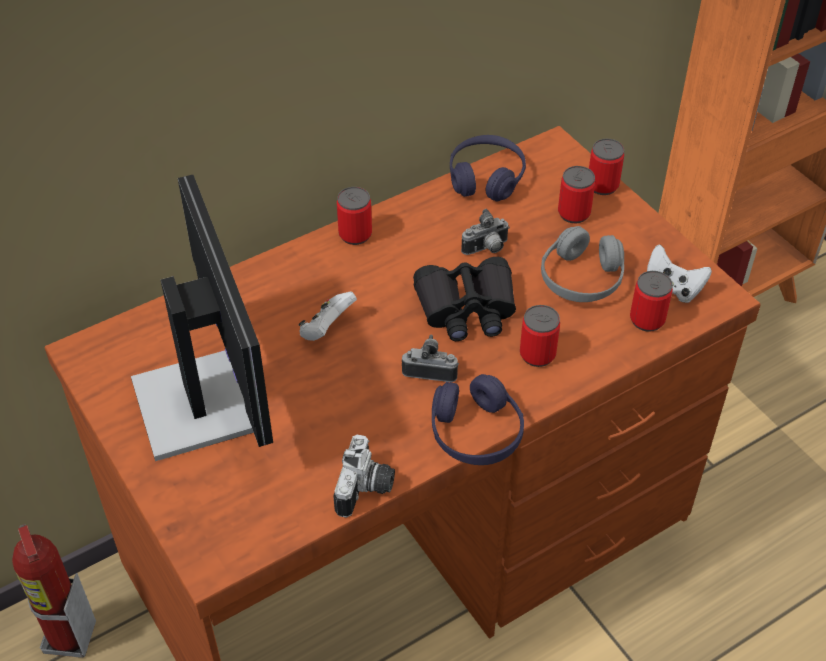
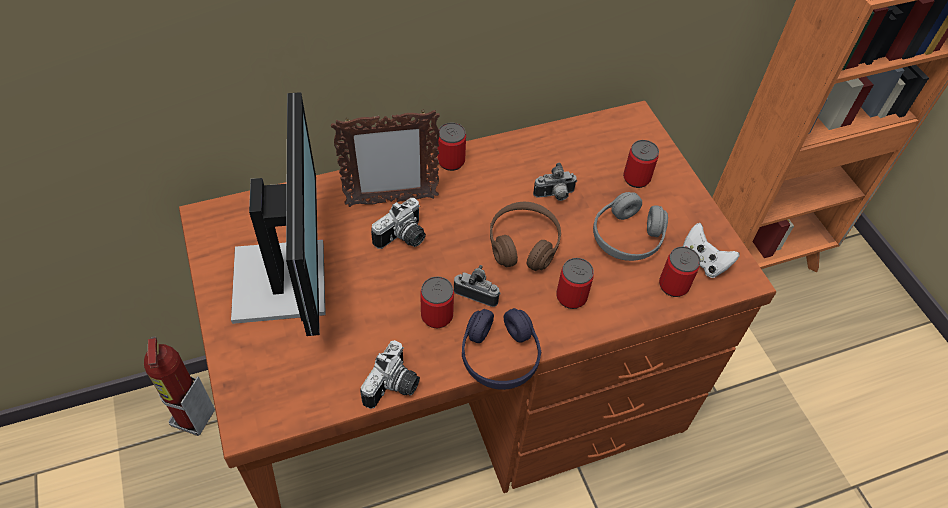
camera: 10 degrees right, 5 degrees up
(298, 291) = (391, 201): none -> picture frame
(326, 329) = (403, 238): white game controller -> camera
(466, 308) = (523, 244): black binoculars -> brown headphones
(486, 178) = (571, 134): purple headphones -> none
(602, 185) = (667, 159): can -> can (437, 316)

